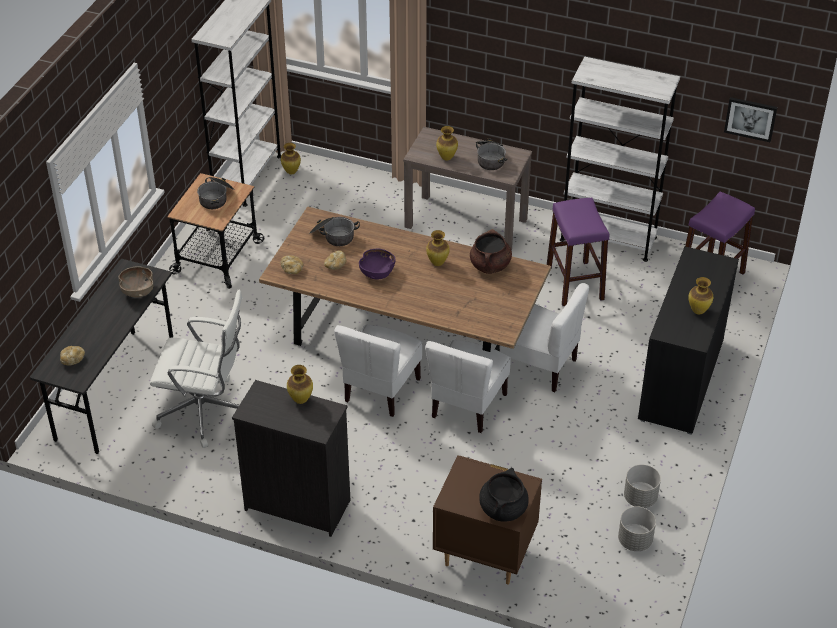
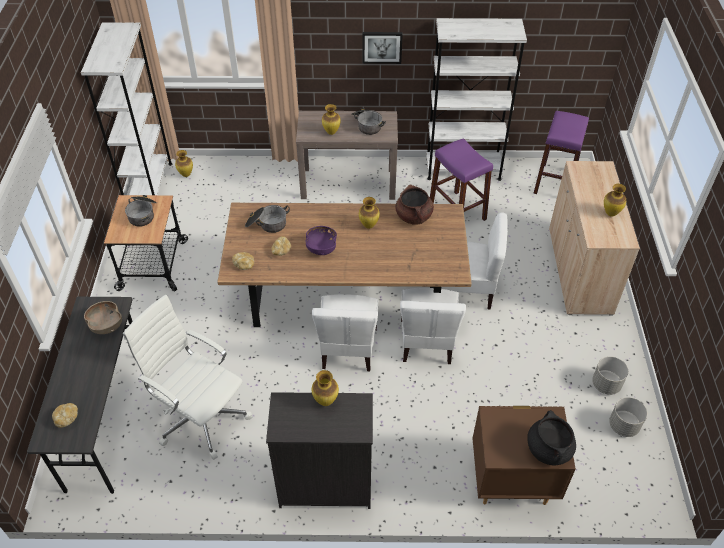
camera: 20 degrees left, 5 degrees up
(205, 411) = (201, 416): white office chair -> white office chair turned 135 degrees counterclockwise
(681, 380) = (579, 270): black cabinet -> beige cabinet
(750, 118) = (580, 43): picture -> picture (382, 47)

